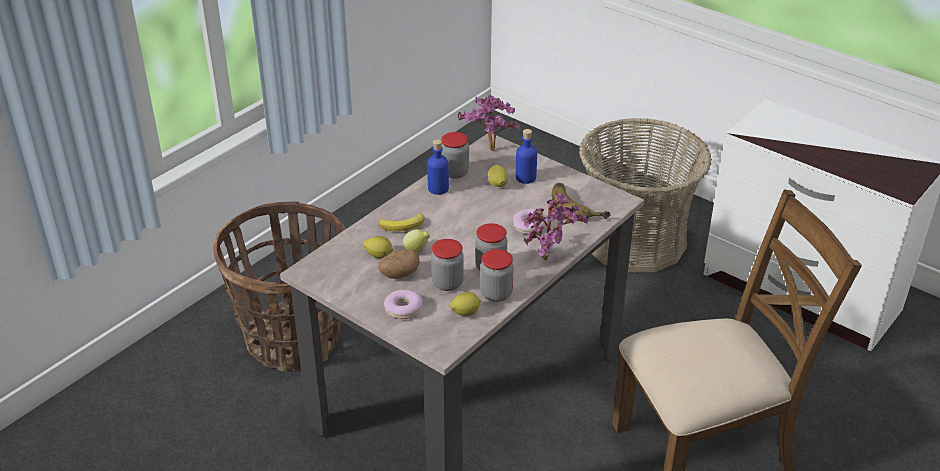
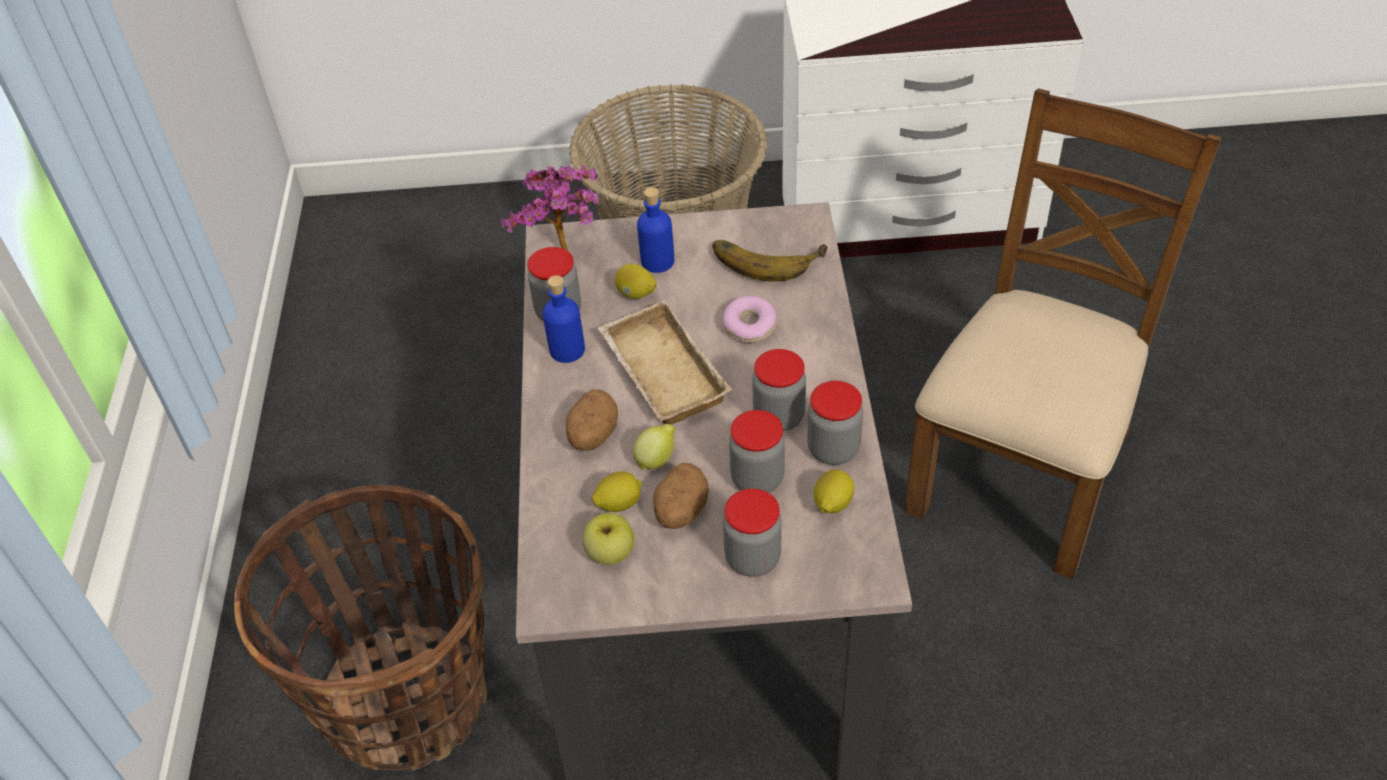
camera: 40 degrees left, 10 degrees up
(351, 270) = (610, 553): none -> apple
(403, 225) = (592, 436): banana -> potato
(403, 309) = (752, 558): donut -> jar
(464, 219) = (659, 372): none -> beige tray
(550, 261) = (834, 357): potted plant -> none

